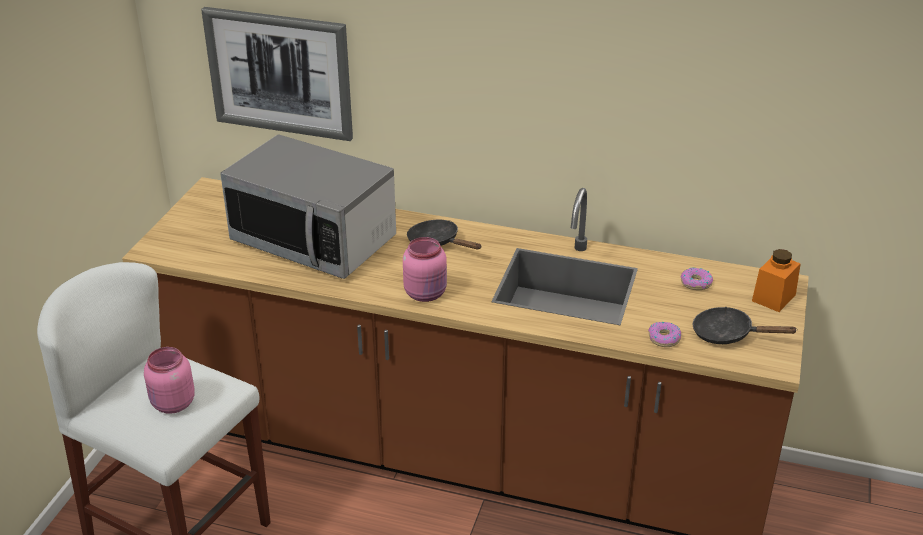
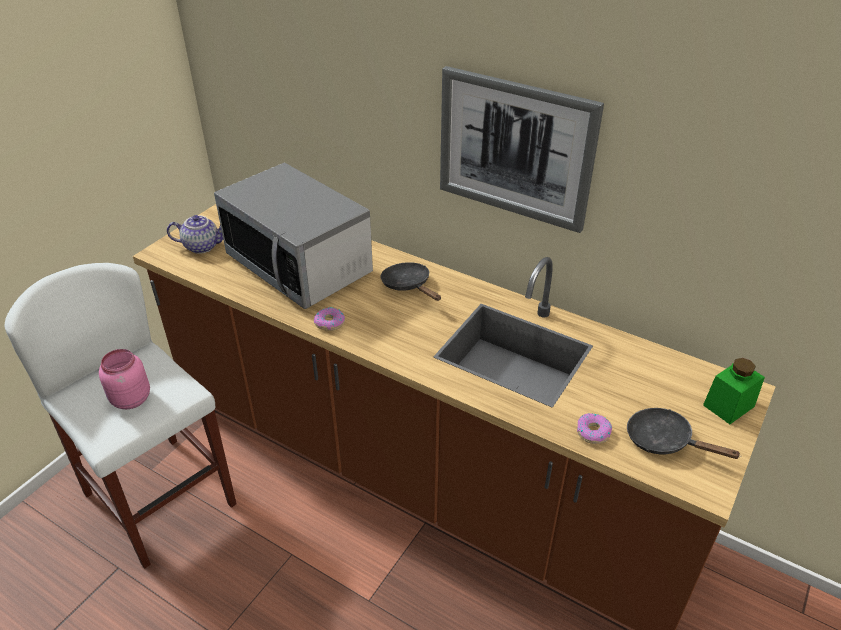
camera: 15 degrees right, 5 degrees up
(196, 237) = (202, 246): none -> teapot
(279, 73) = (292, 105): picture -> picture (515, 148)
(426, 293) = (375, 337): pink jar -> none
(695, 283) = (648, 373): donut -> donut (329, 323)
(773, 298) = (728, 406): orange jar -> green jar

